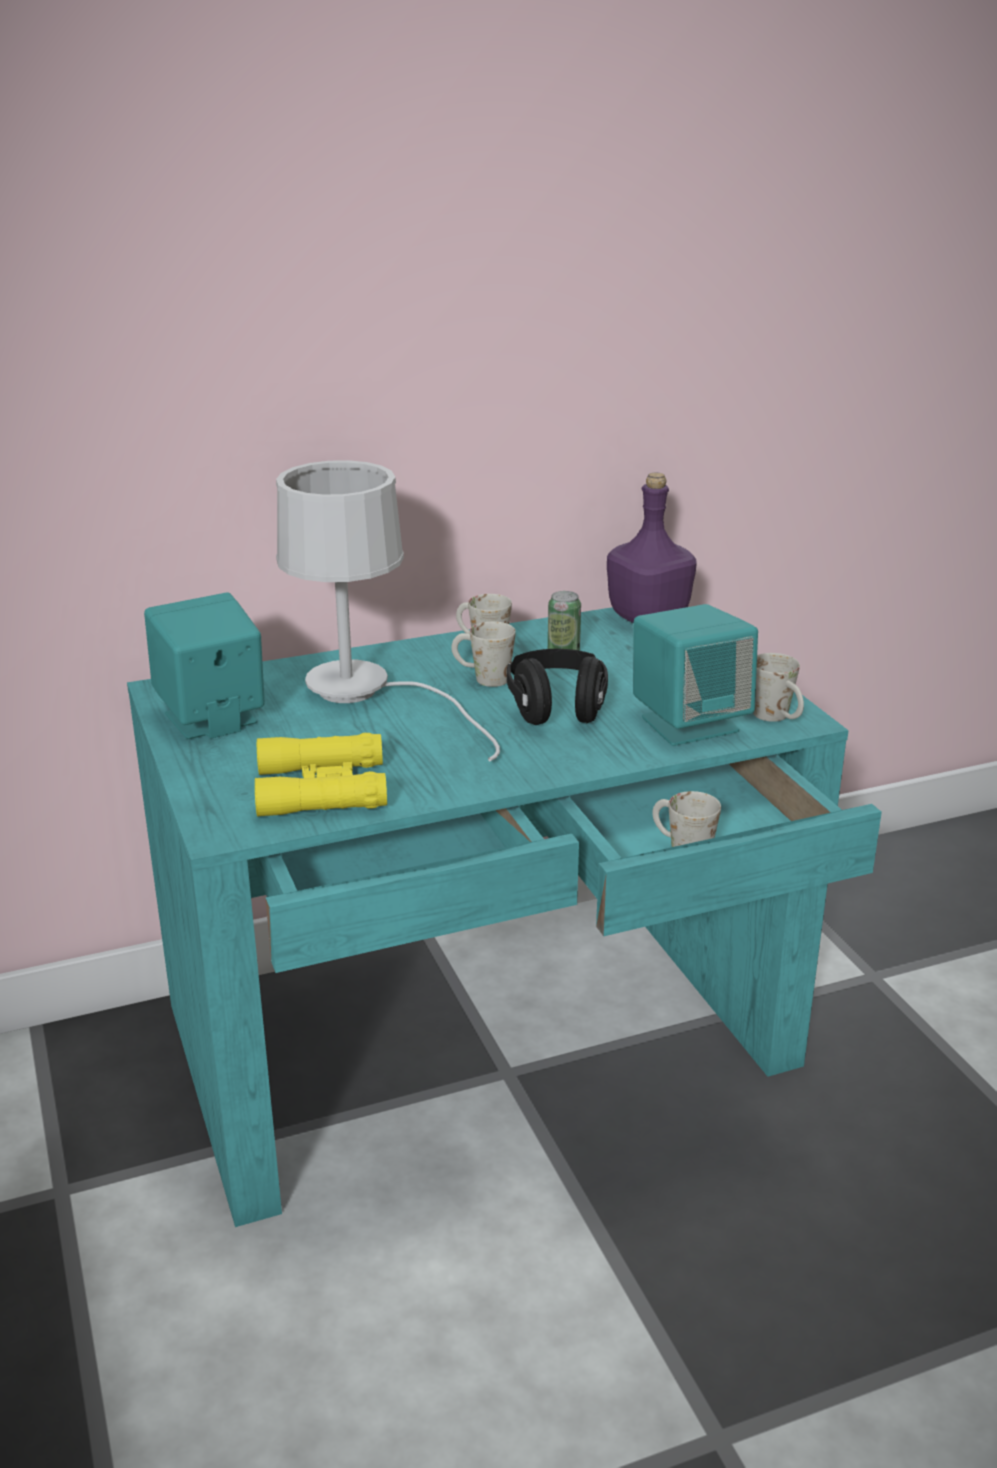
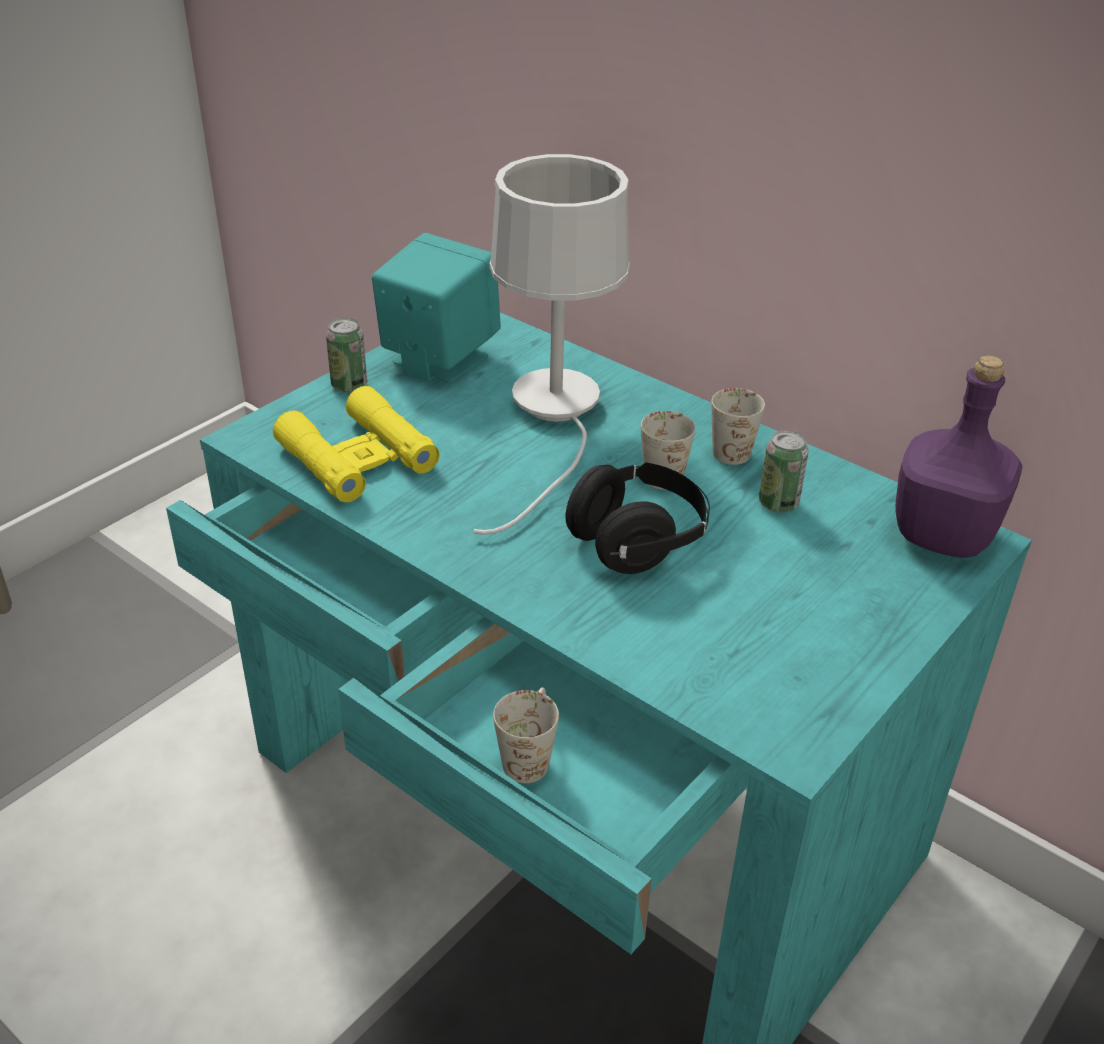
camera: 60 degrees right, 10 degrees up
(198, 767) = (349, 385): none -> can
(689, 724) = (693, 649): turquoise speaker -> none
(778, 718) = (777, 722): white mug -> none

